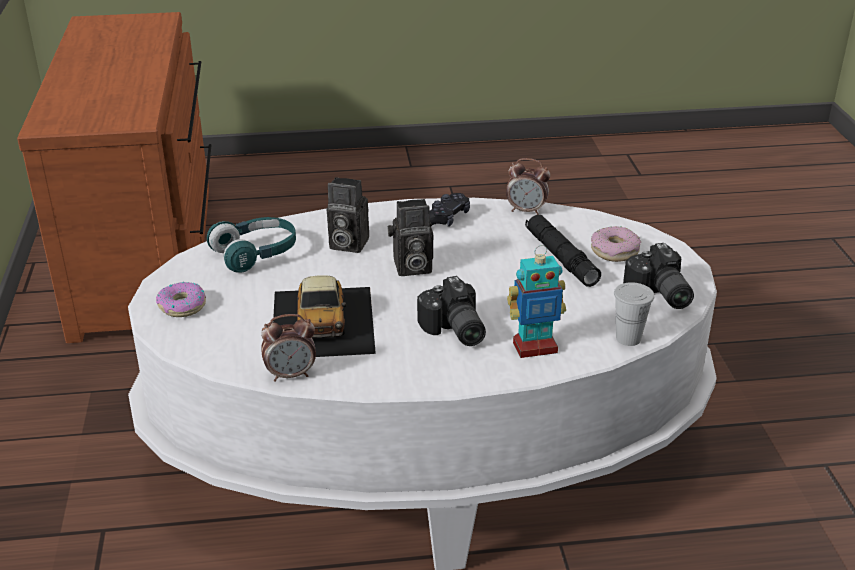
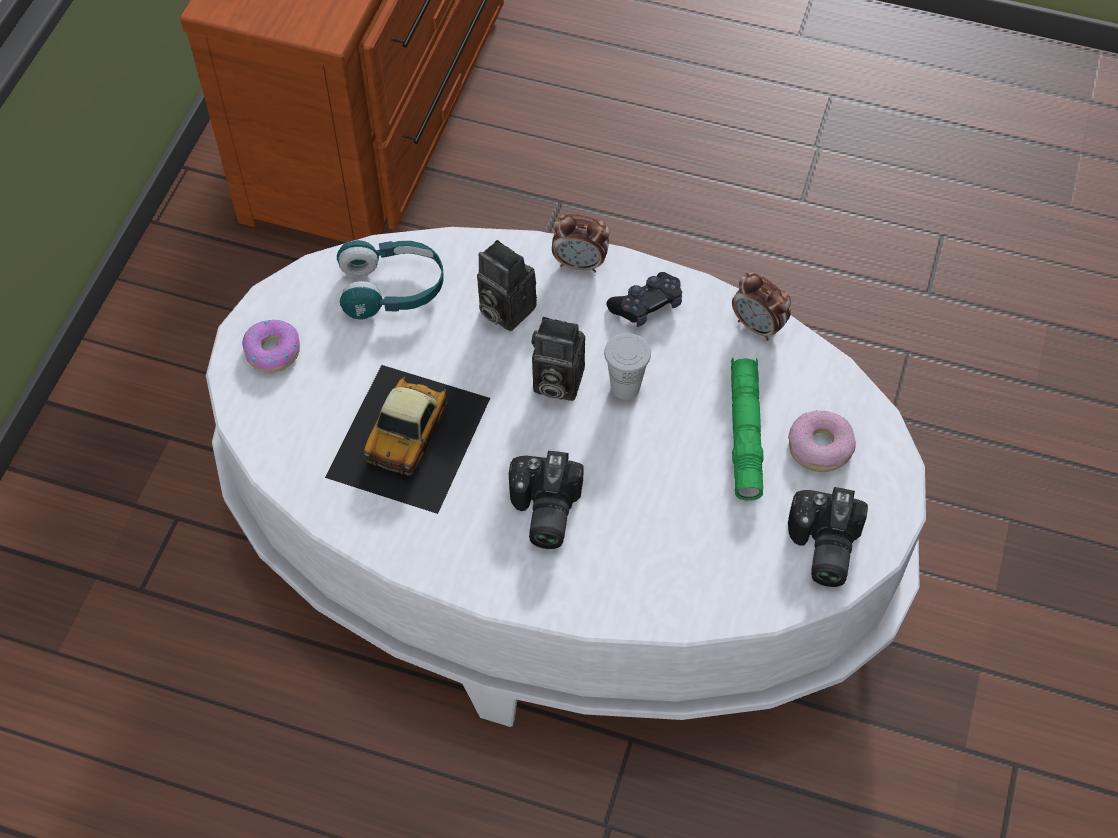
camera: 25 degrees right, 25 degrees up
(291, 374) = (333, 510): alarm clock -> alarm clock (580, 264)
(534, 347) = (617, 576): toy robot -> none
(561, 258) = (745, 433): black flashlight -> green flashlight
(628, 338) = (734, 606): white cup -> white cup (625, 387)

